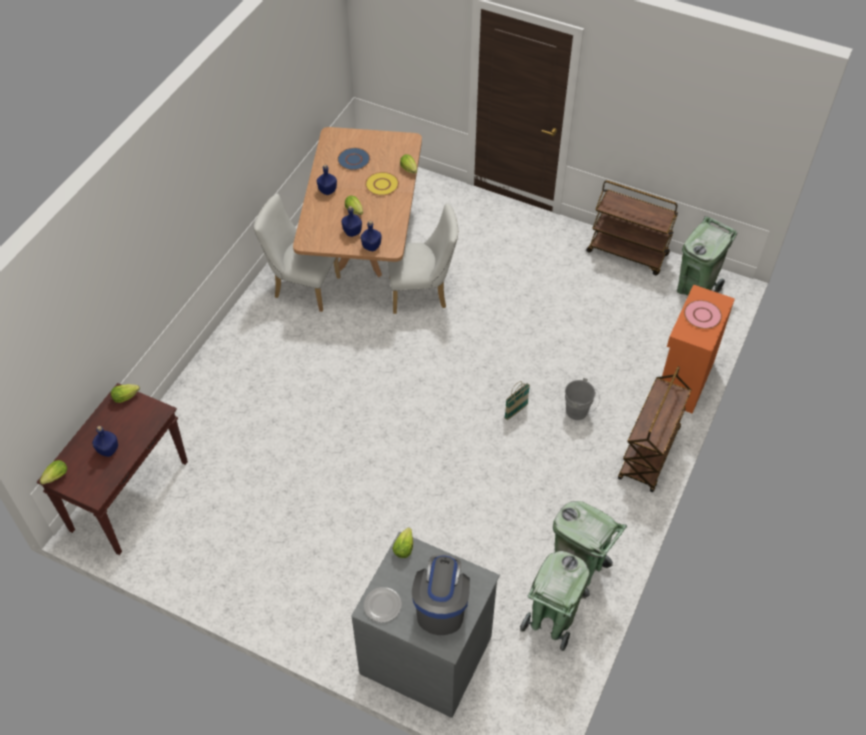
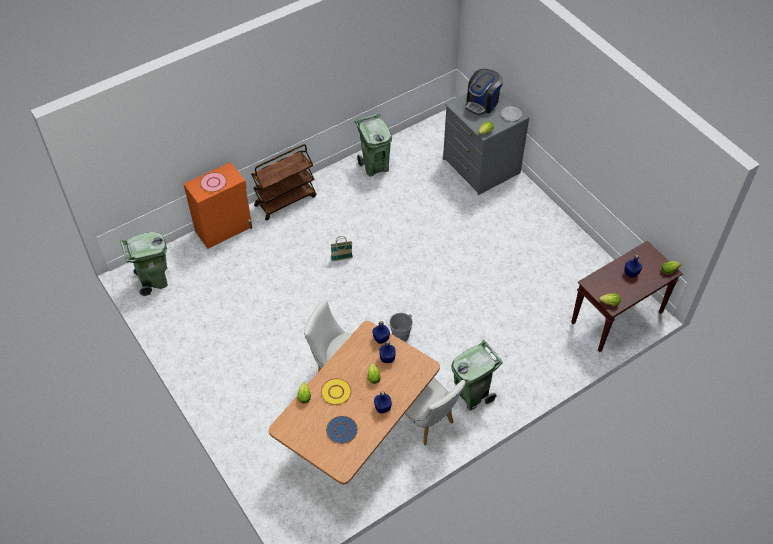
camera: 150 degrees left, 0 degrees up
(551, 621) = (407, 152): green trash can -> green trash can (472, 395)
(579, 412) = (304, 241): grey bucket -> grey bucket (399, 334)
(628, 253) = (169, 329): brown cart -> none

